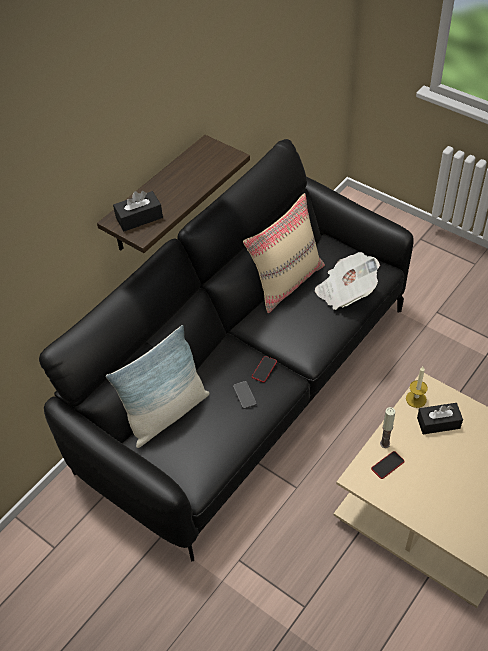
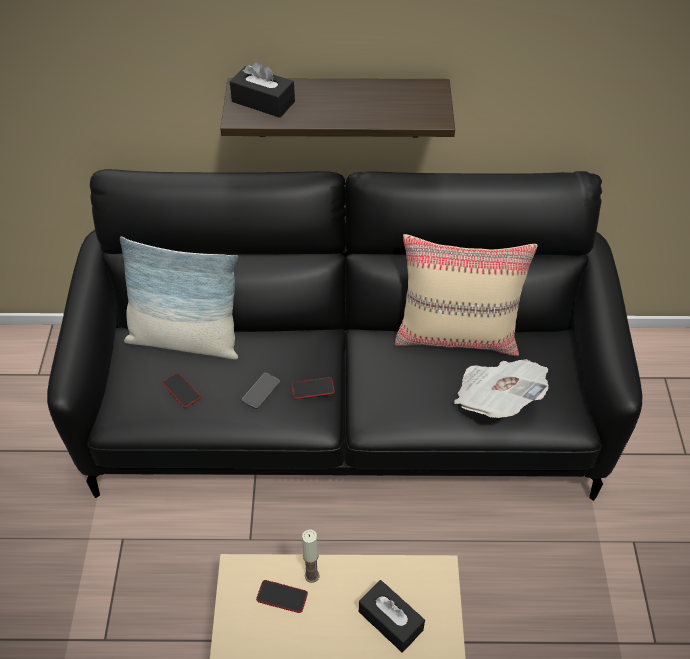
camera: 50 degrees right, 0 degrees up
(207, 436) = (181, 390): none -> phone
(416, 399) = (407, 573): candle -> none

